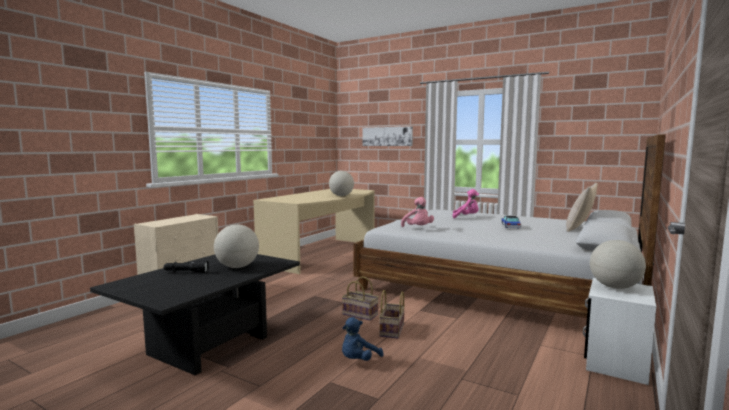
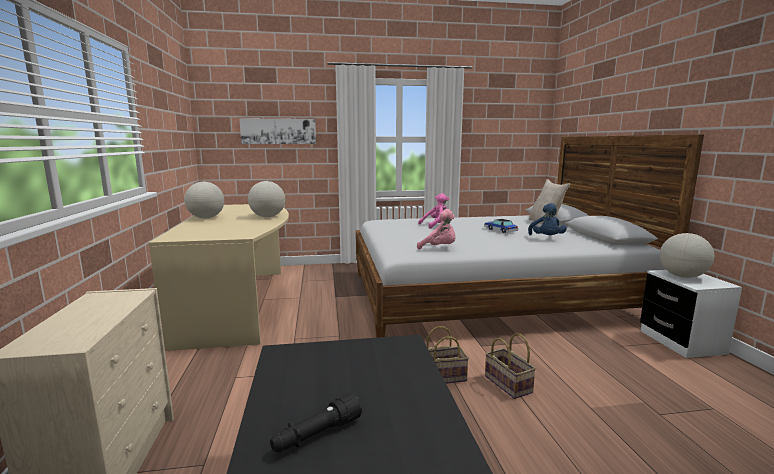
camera: 40 degrees left, 5 degrees up
(237, 267) = (371, 380): globe -> globe (206, 218)
(358, 360) = (561, 445): blue plush toy -> blue plush toy (546, 238)

